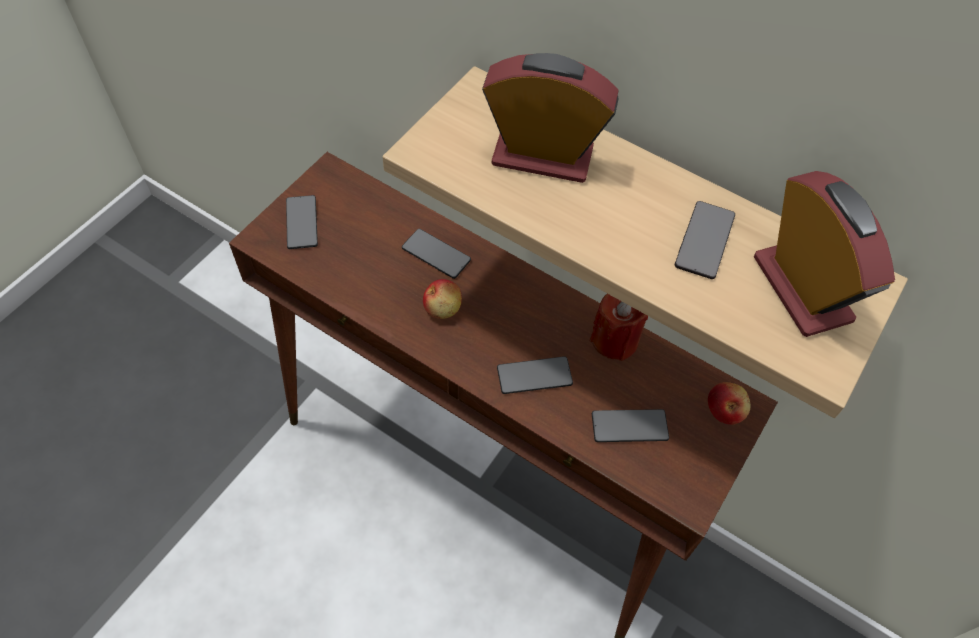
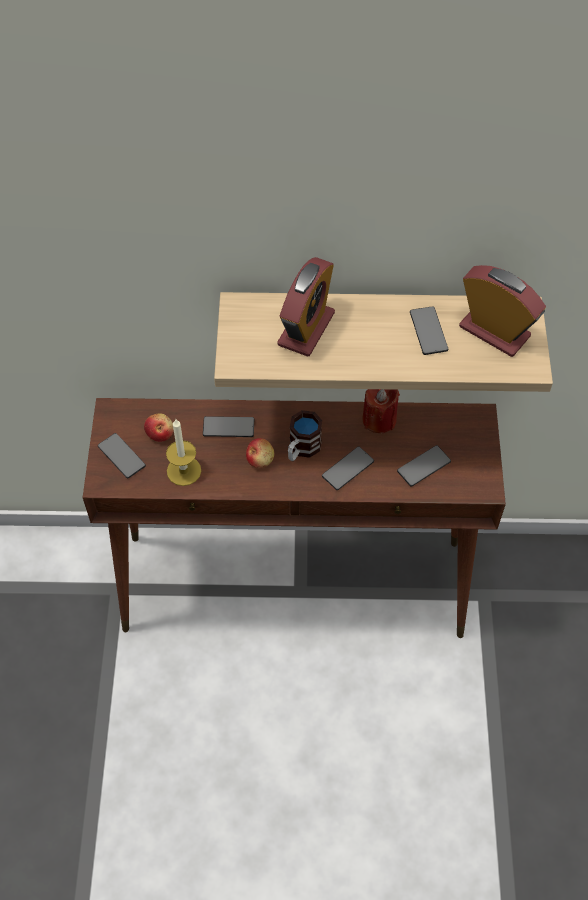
camera: 30 degrees left, 0 degrees up
(351, 274) = (184, 471): none -> candle
(498, 323) = (301, 449): none -> mug
(542, 156) = (306, 329): alarm clock -> alarm clock turned 135 degrees clockwise
(724, 410) = (470, 425): apple -> apple (160, 433)

